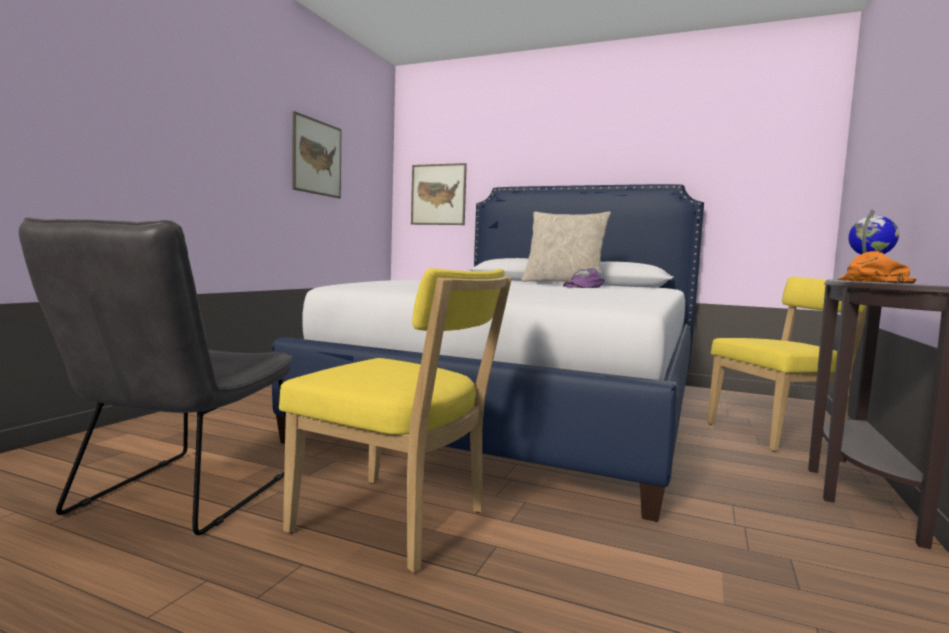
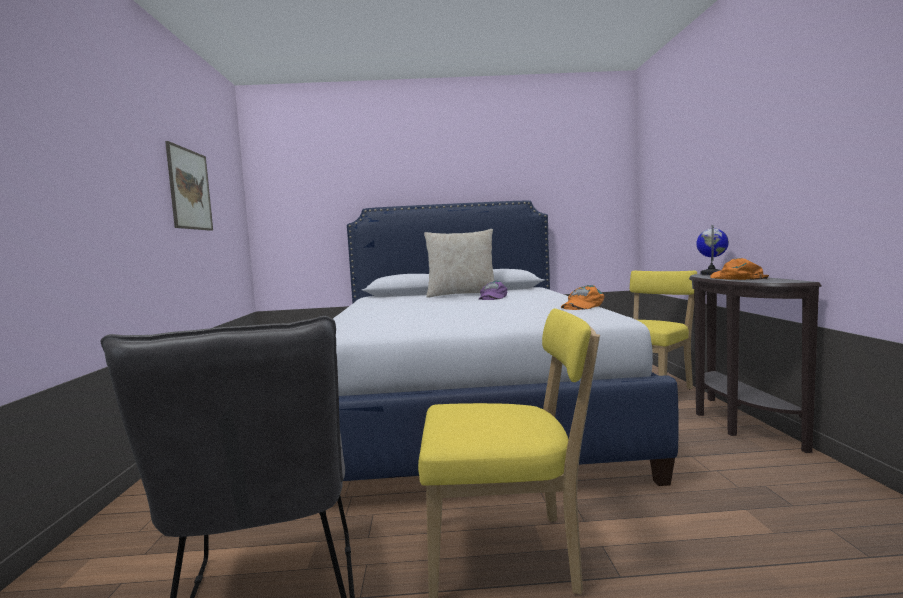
camera: 25 degrees left, 0 degrees up
(438, 194) = (301, 217): picture -> none
(640, 296) = (582, 306): none -> orange cap

